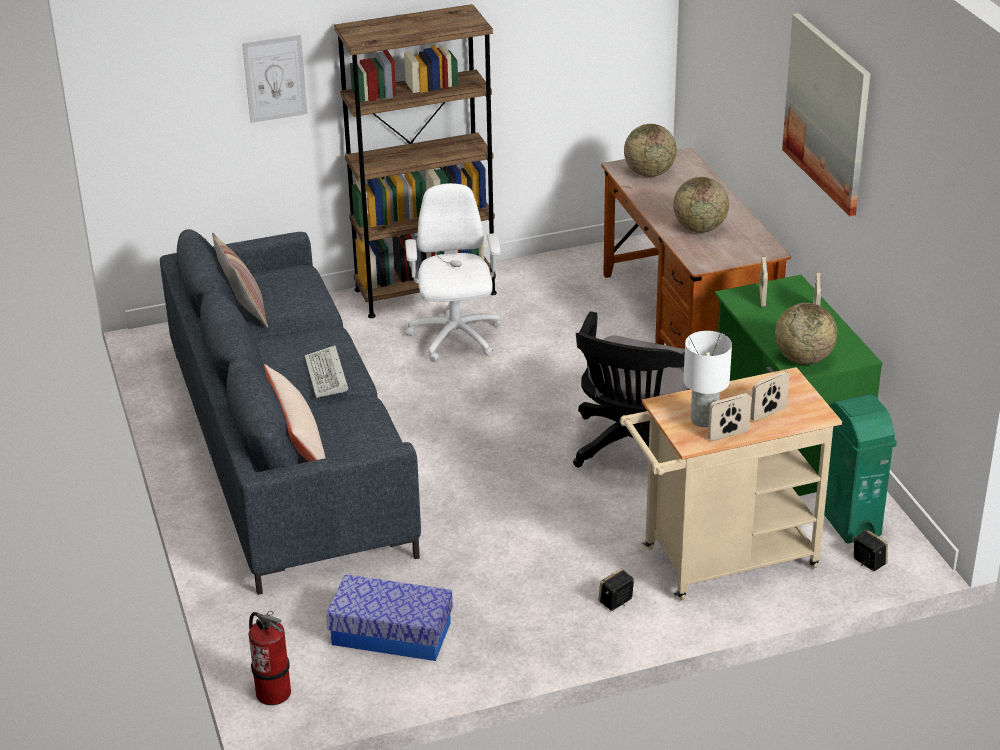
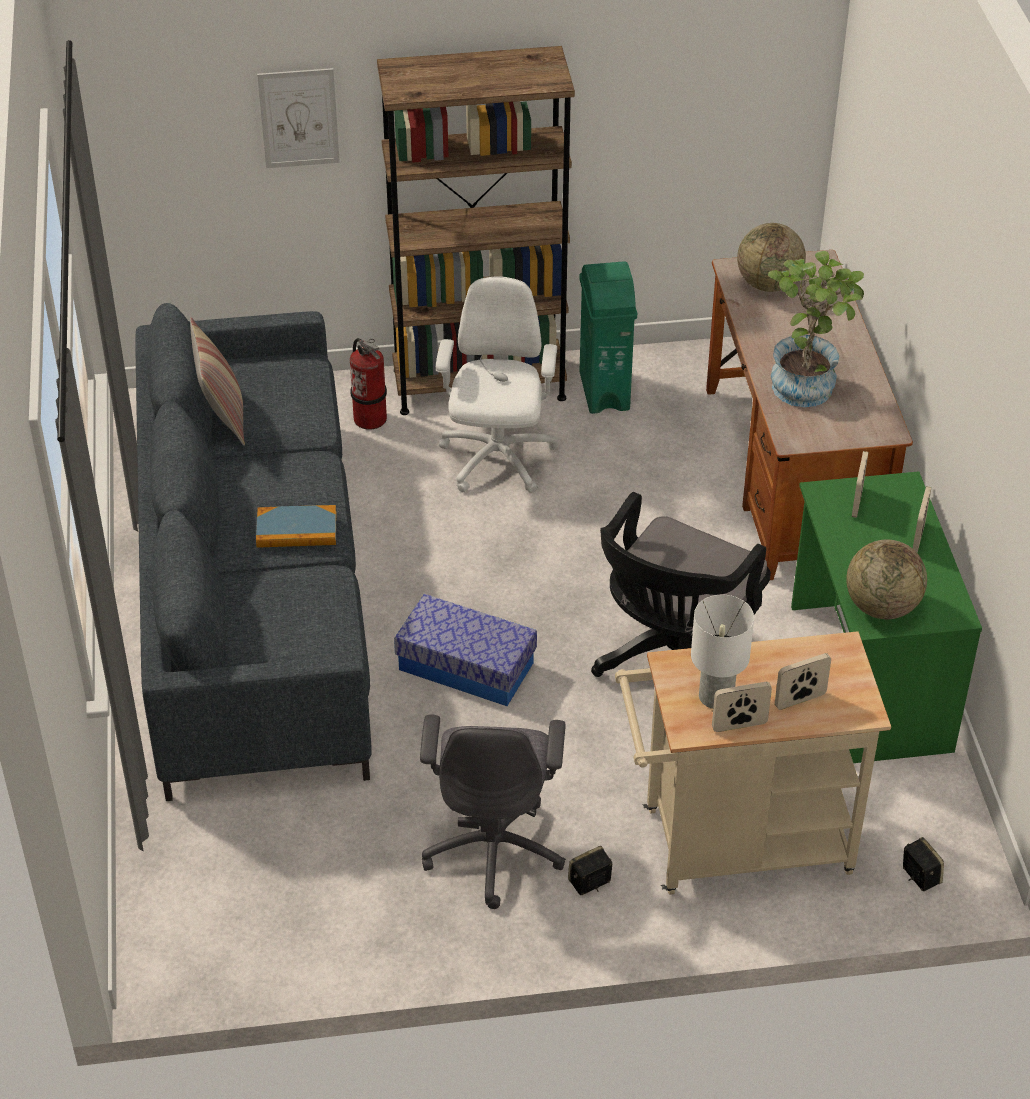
camera: 10 degrees right, 10 degrees up
(273, 692) = (149, 944): fire extinguisher -> fire extinguisher (370, 418)
(297, 440) = (235, 622): beige pillow -> none
(328, 376) = (296, 530): keyboard -> book
(391, 633) = (308, 884): storage box -> storage box (466, 666)
(533, 590) = (494, 848): none -> grey office chair
(700, 228) = (807, 382): globe -> potted plant
(828, 113) = (966, 290): picture -> none
(849, 521) = (913, 810): green trash can -> green trash can (604, 391)

